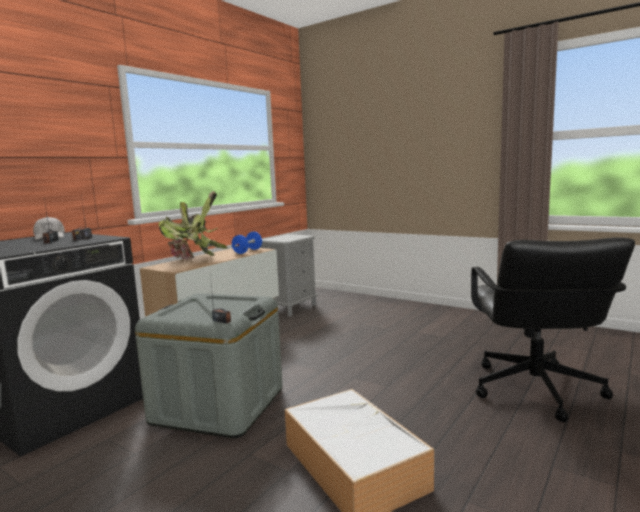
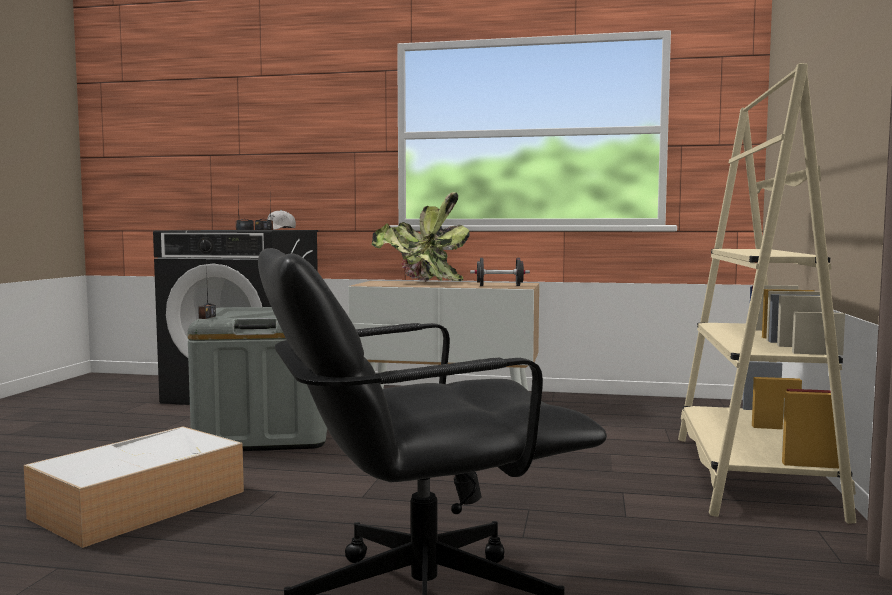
camera: 65 degrees right, 5 degrees down
(247, 251) = (499, 285): blue dumbbell -> black dumbbell
(291, 308) = (618, 408): grey nightstand -> none
(410, 309) = (752, 475): none -> beige bookcase

